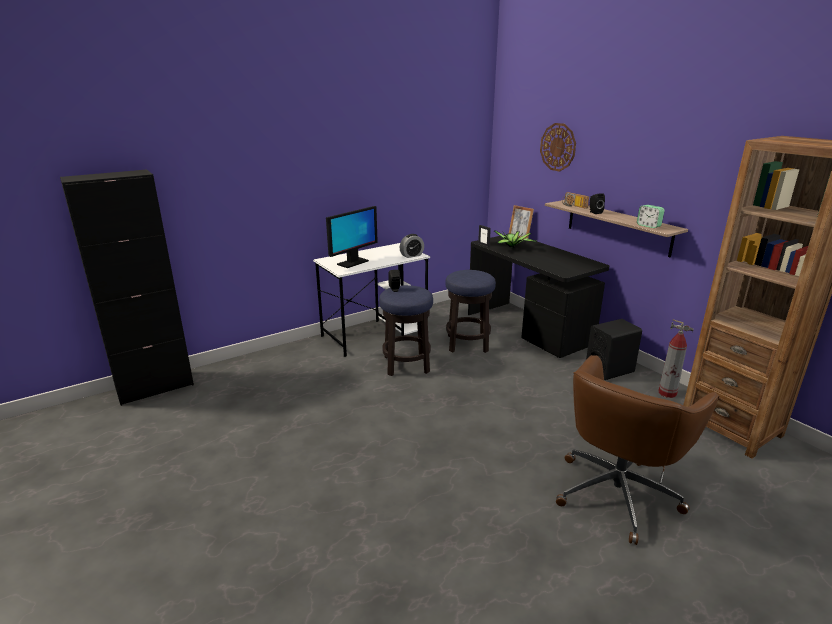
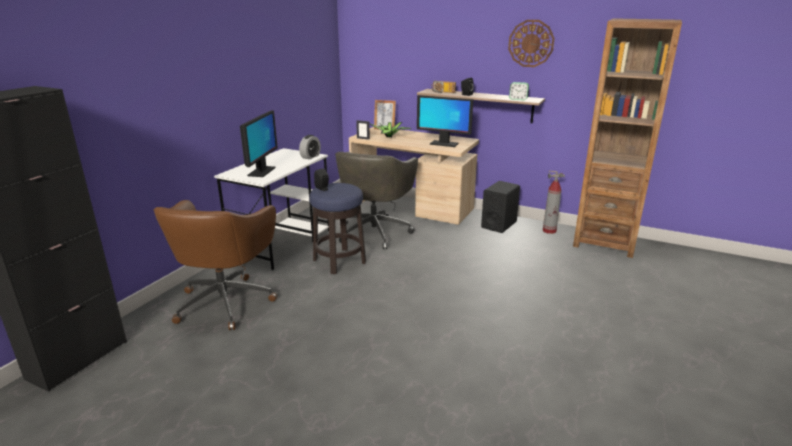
camera: 30 degrees left, 0 degrees up
(467, 344) = (375, 231): stool -> grey office chair
(529, 329) = (412, 208): black desk -> beige desk
(558, 147) = (415, 42): wall clock -> wall clock (531, 43)
(560, 264) = (443, 144): none -> monitor
(618, 492) = (582, 305): brown office chair -> brown office chair (226, 301)

